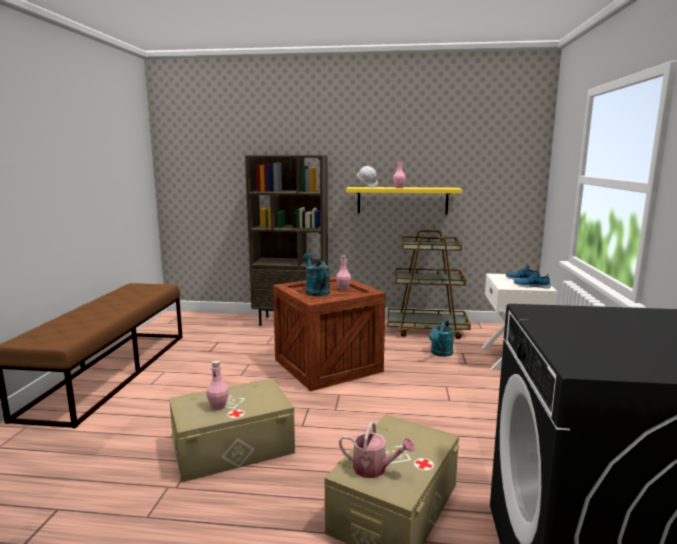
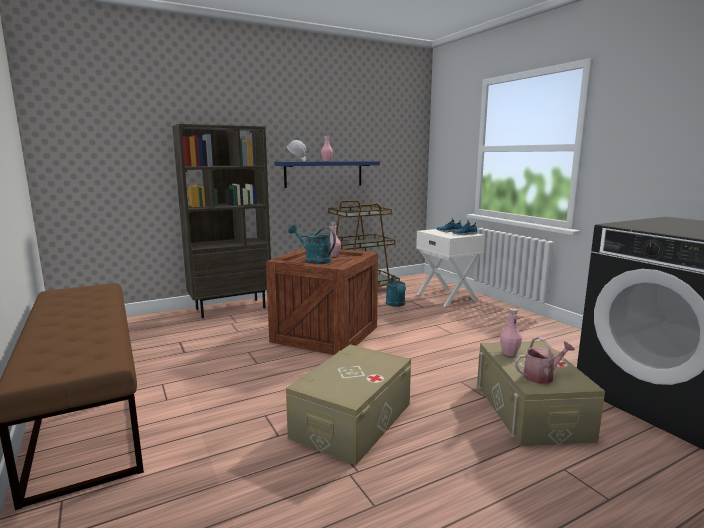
camera: 35 degrees left, 0 degrees up
(218, 406) = (349, 378): pink bottle -> pink bottle (509, 353)
(402, 200) = (324, 174): yellow shelf -> blue shelf

